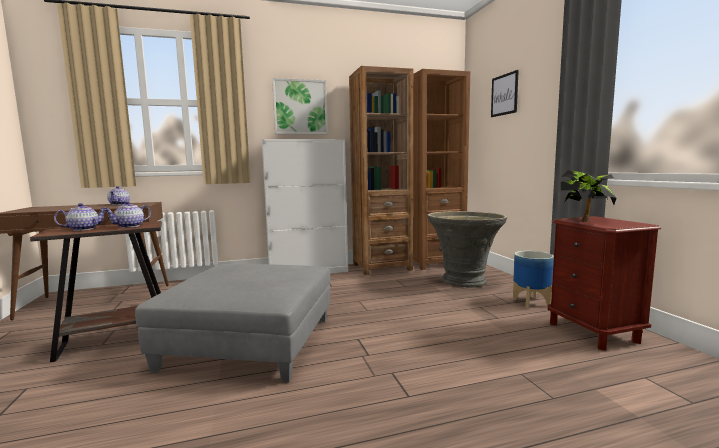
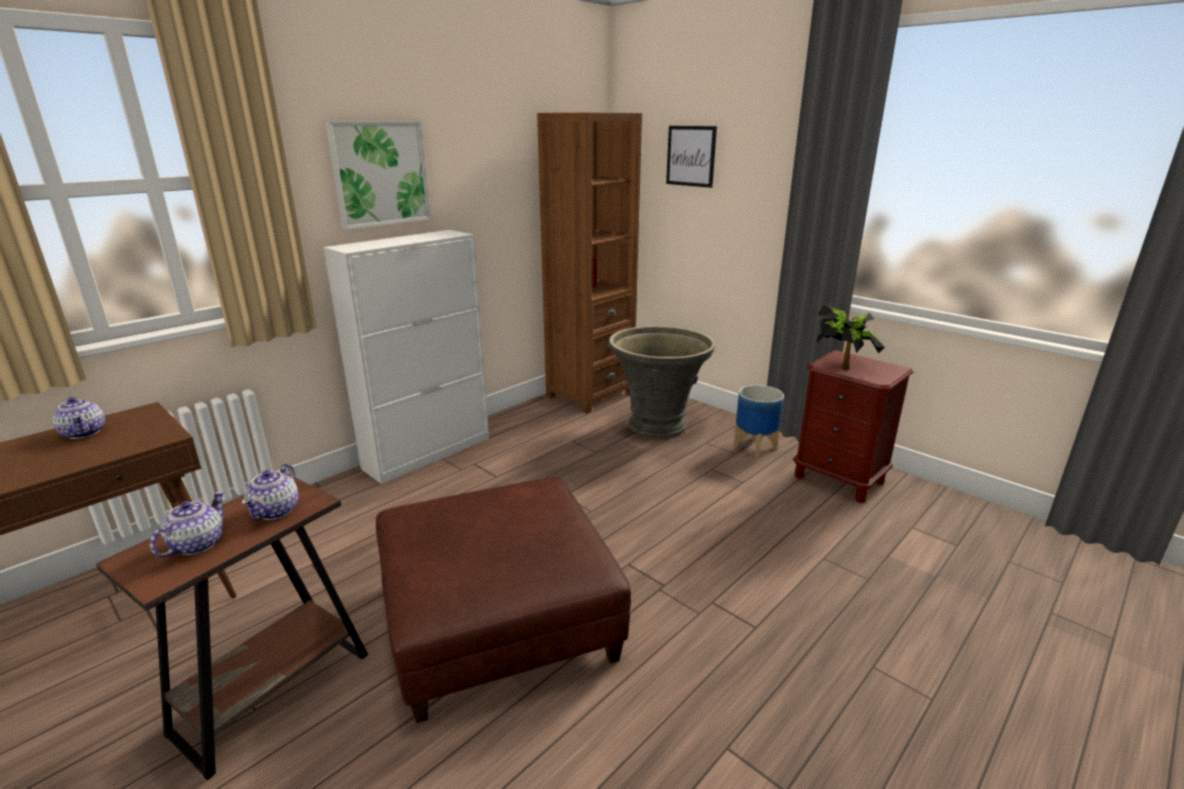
camera: 30 degrees left, 15 degrees up
(251, 342) = (499, 617): grey ottoman -> brown ottoman
(382, 267) = (528, 419): brown bookcase -> none

